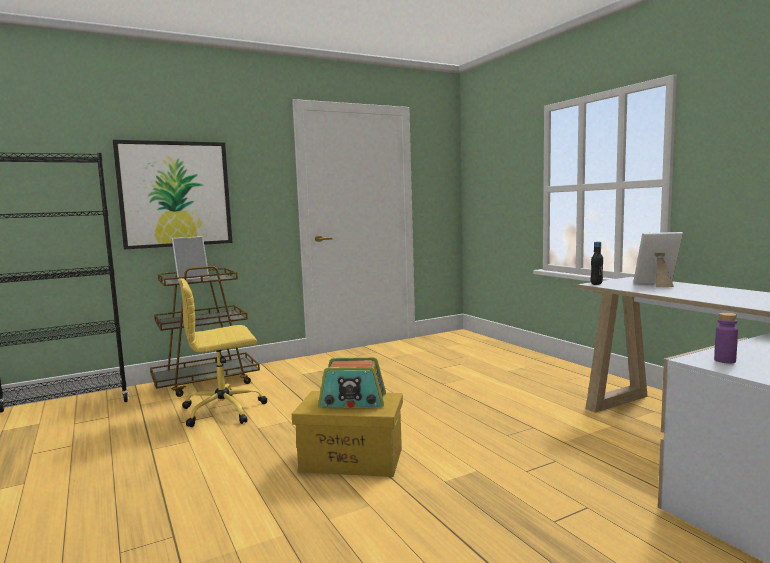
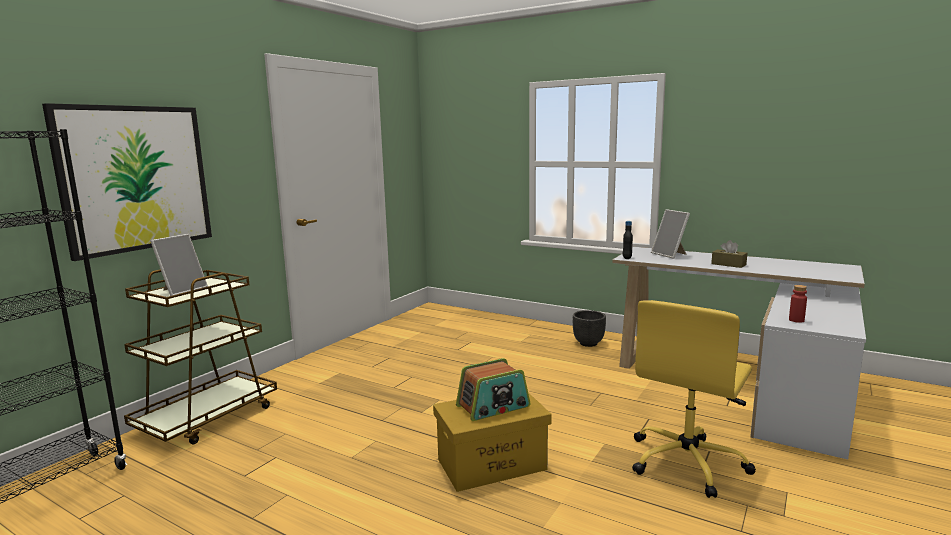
camera: 30 degrees left, 5 degrees up
(225, 410) = (282, 447): yellow office chair -> yellow office chair (687, 462)
(578, 383) = (588, 343): none -> black planter
(657, 284) = (670, 255): picture frame -> picture frame turned 90 degrees counterclockwise
(711, 296) = (728, 264): none -> brown tissue box
(725, 360) = (796, 320): purple bottle -> red bottle

